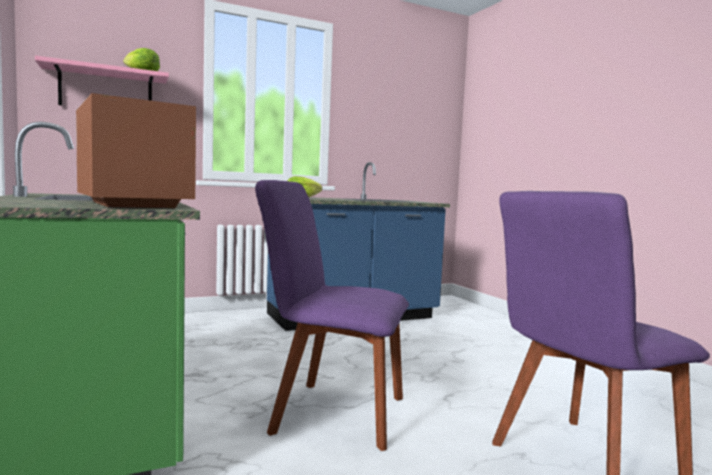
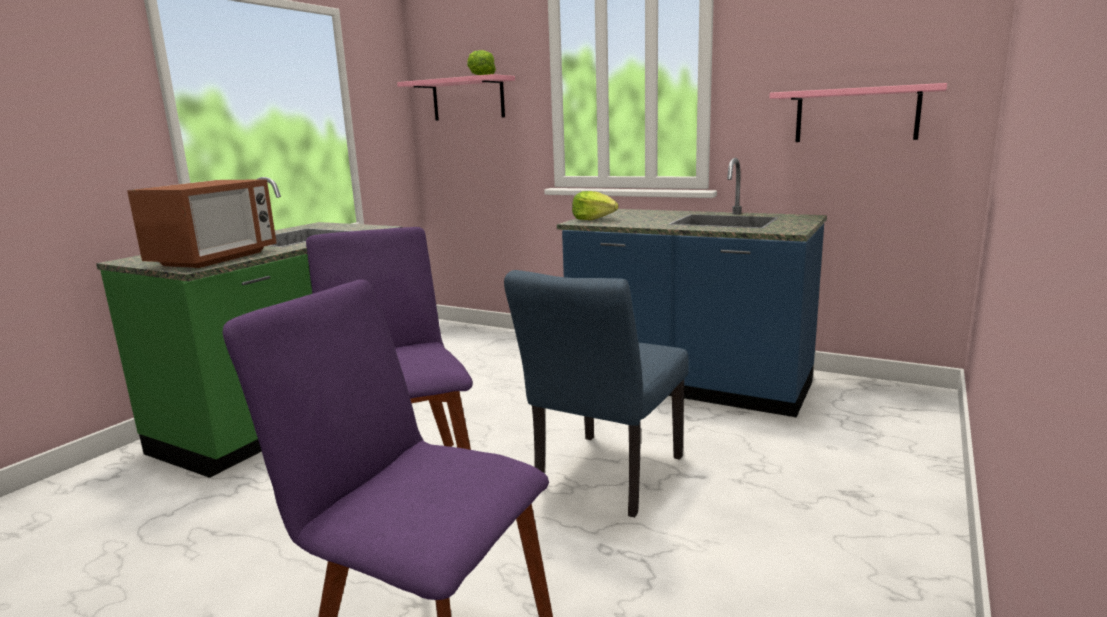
camera: 55 degrees right, 10 degrees up
(406, 145) = (856, 115): none -> pink shelf
(434, 366) = (603, 479): none -> blue chair

